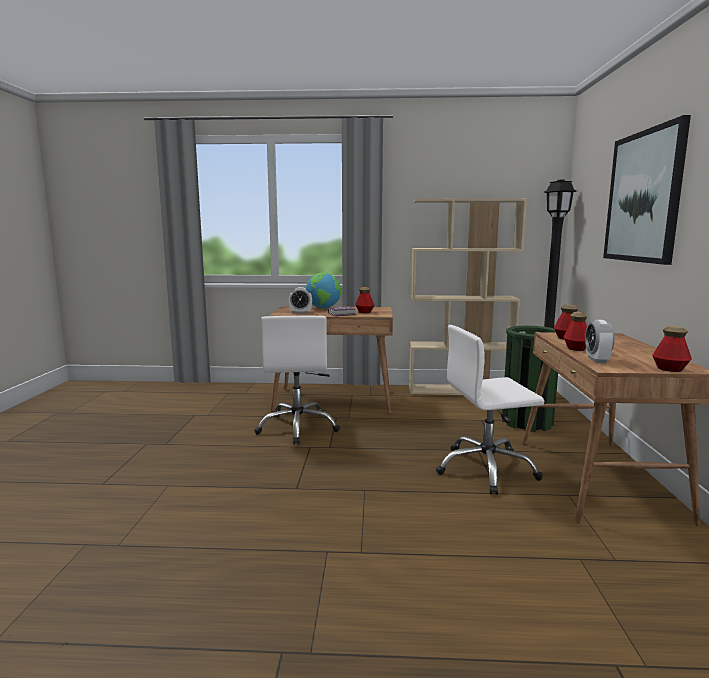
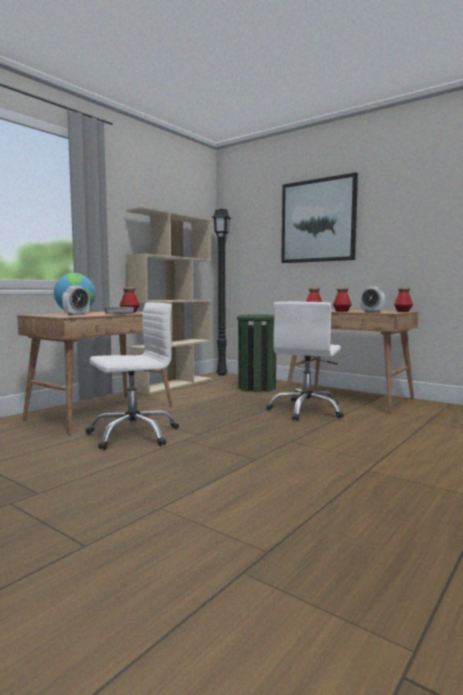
camera: 55 degrees left, 5 degrees down
(298, 427) = (133, 434): white office chair -> white office chair turned 60 degrees counterclockwise

